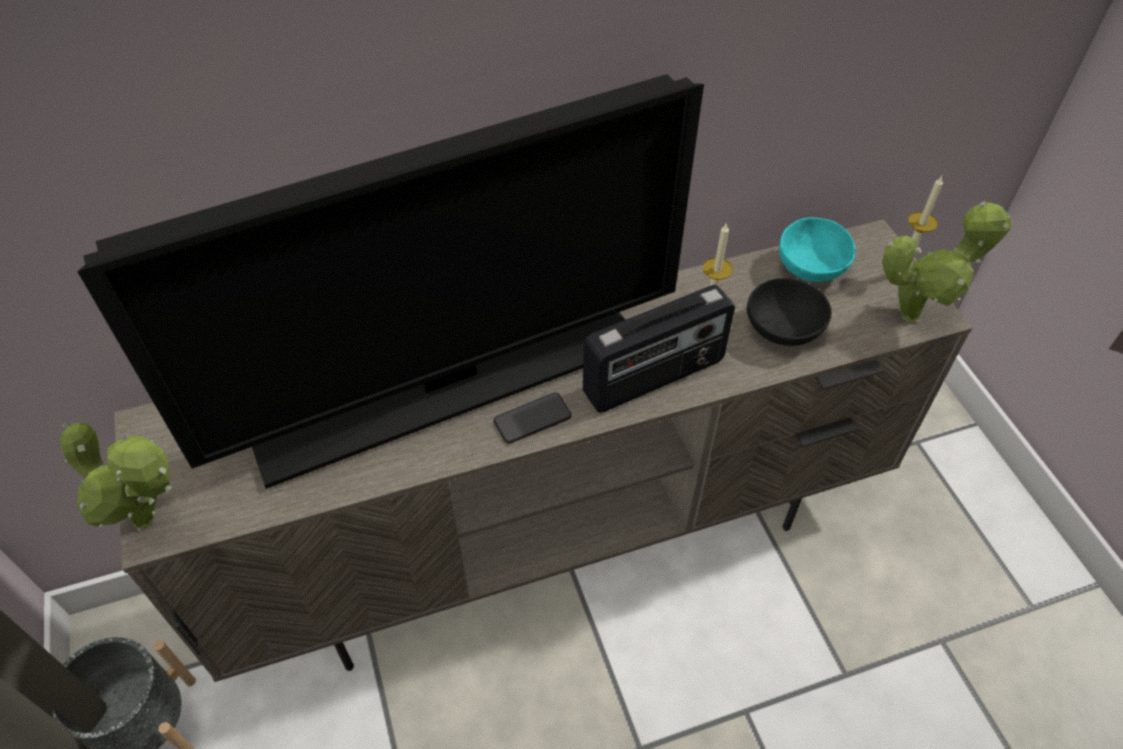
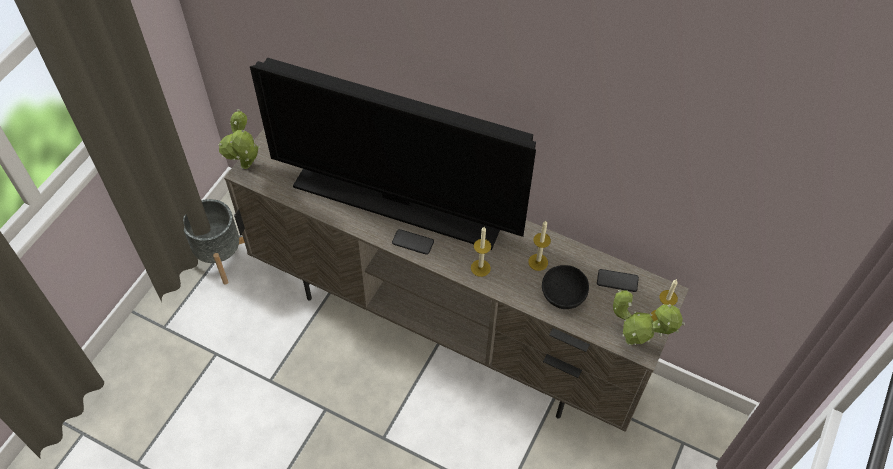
camera: 45 degrees right, 5 degrees up
(655, 378) = (480, 268): radio -> candle
(812, 267) = (617, 281): turquoise bowl -> phone

